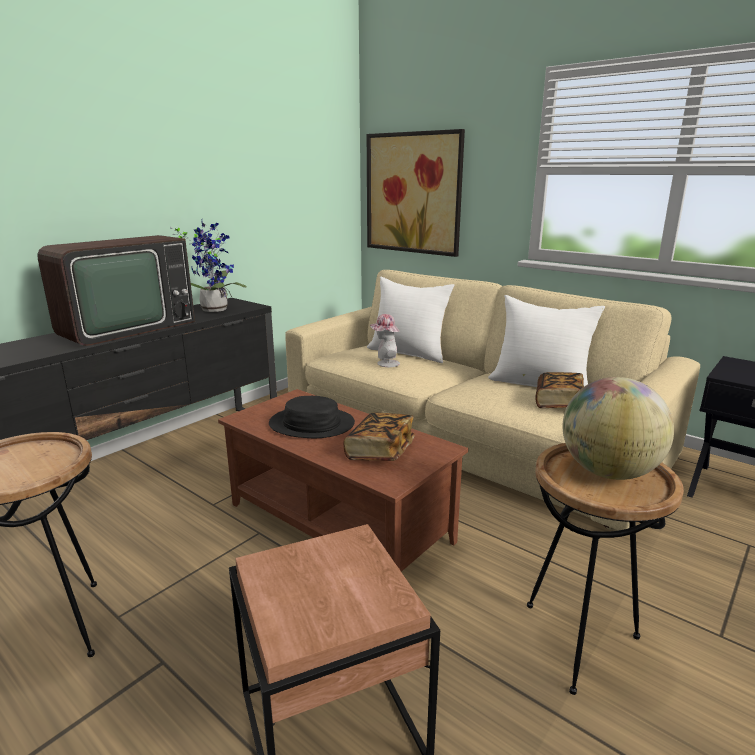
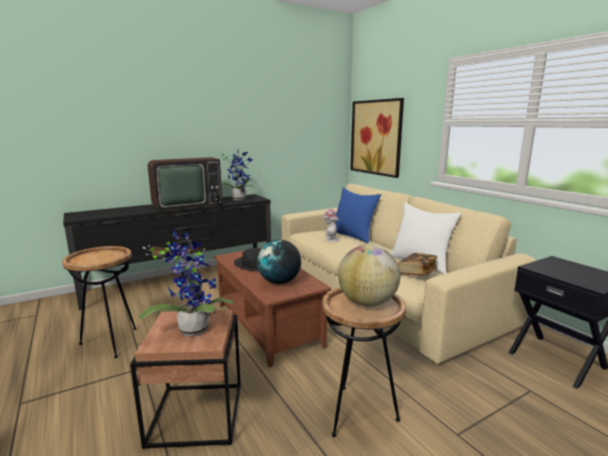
camera: 20 degrees right, 5 degrees down
(331, 579) = (192, 328): none -> potted plant
(380, 451) = (279, 282): book -> globe
(409, 353) = (353, 235): white pillow -> blue pillow

